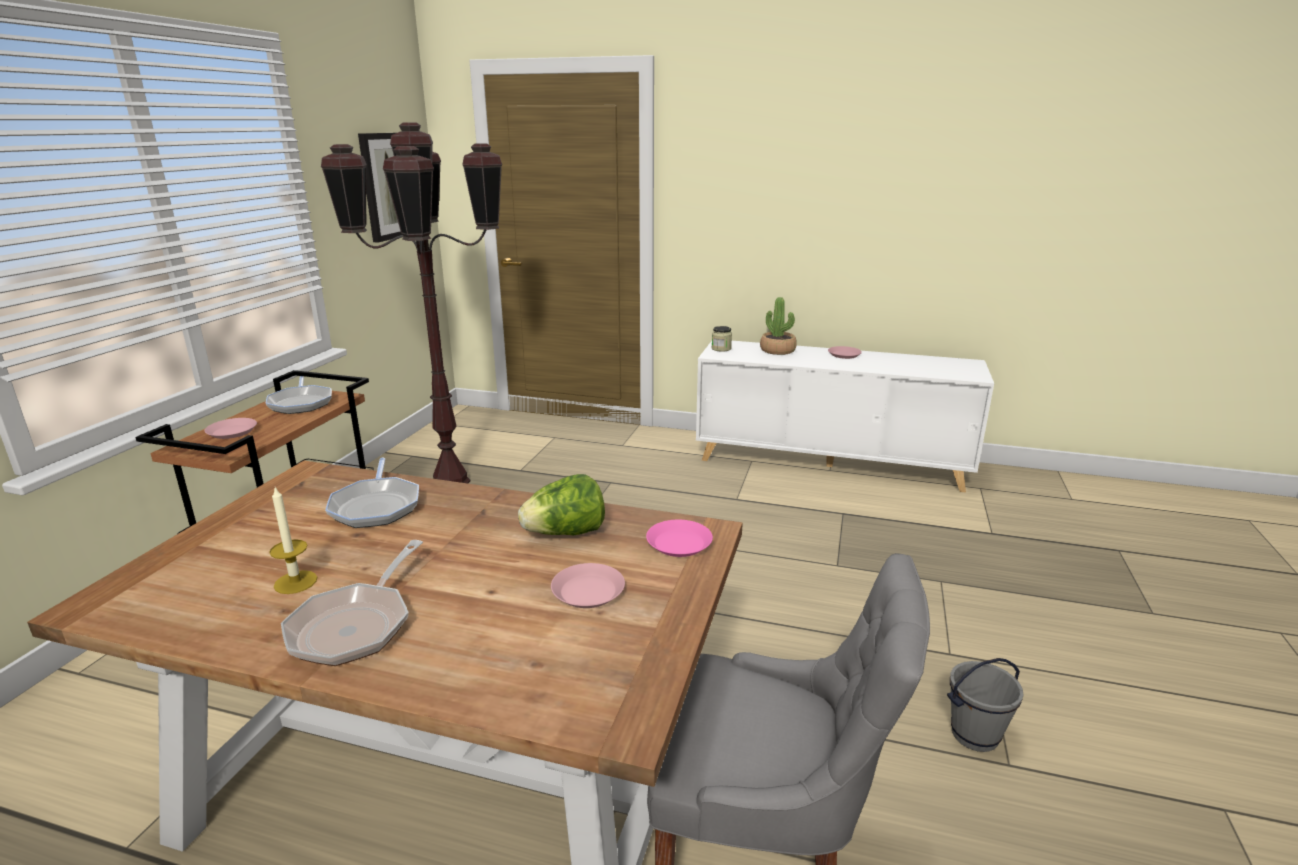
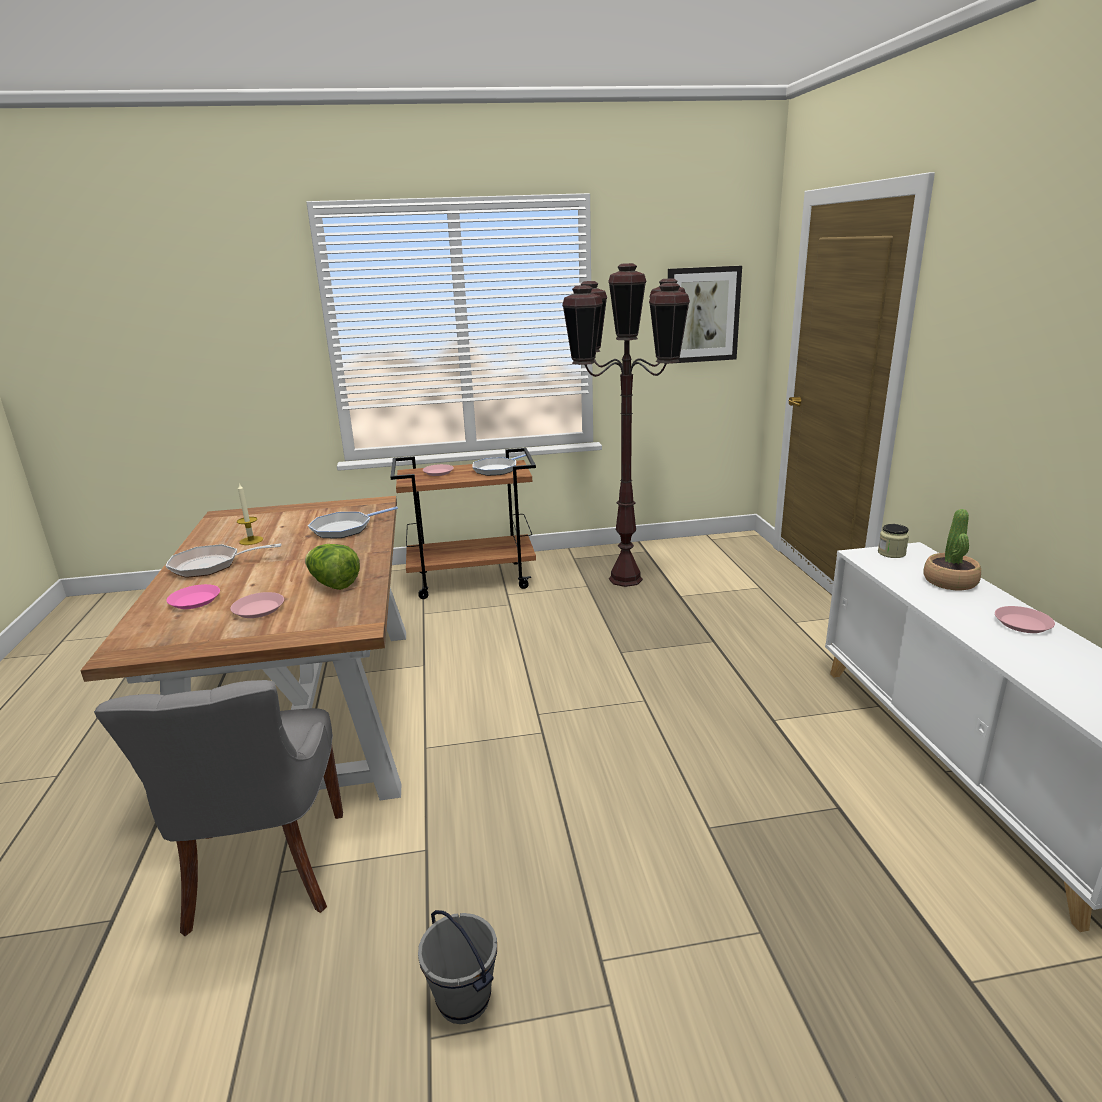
camera: 65 degrees right, 0 degrees up
(679, 543) = (334, 621): pink plate -> pink plate (194, 601)

